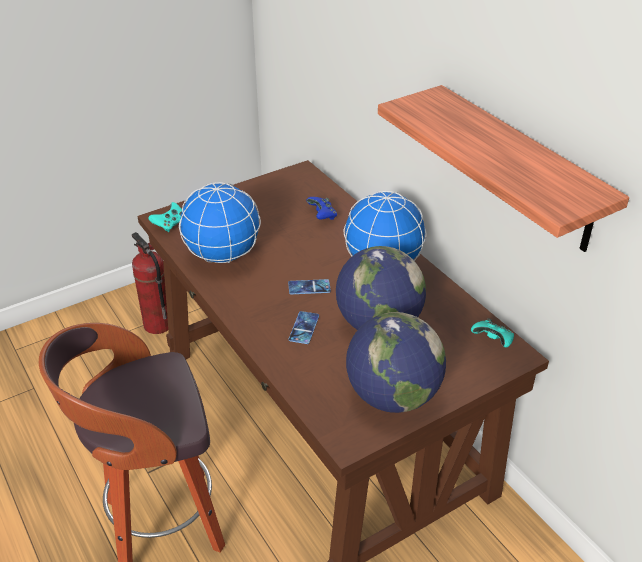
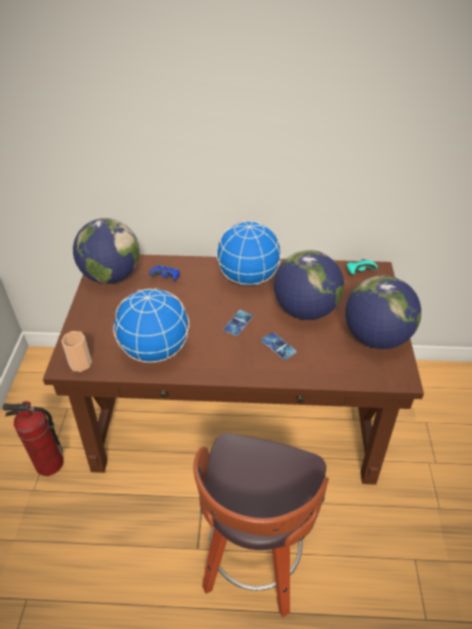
camera: 55 degrees left, 5 degrees up
(170, 224) = (80, 363): turquoise game controller -> cup
(290, 185) = (111, 276): none -> globe
(519, 169) = (346, 152): shelf -> none

